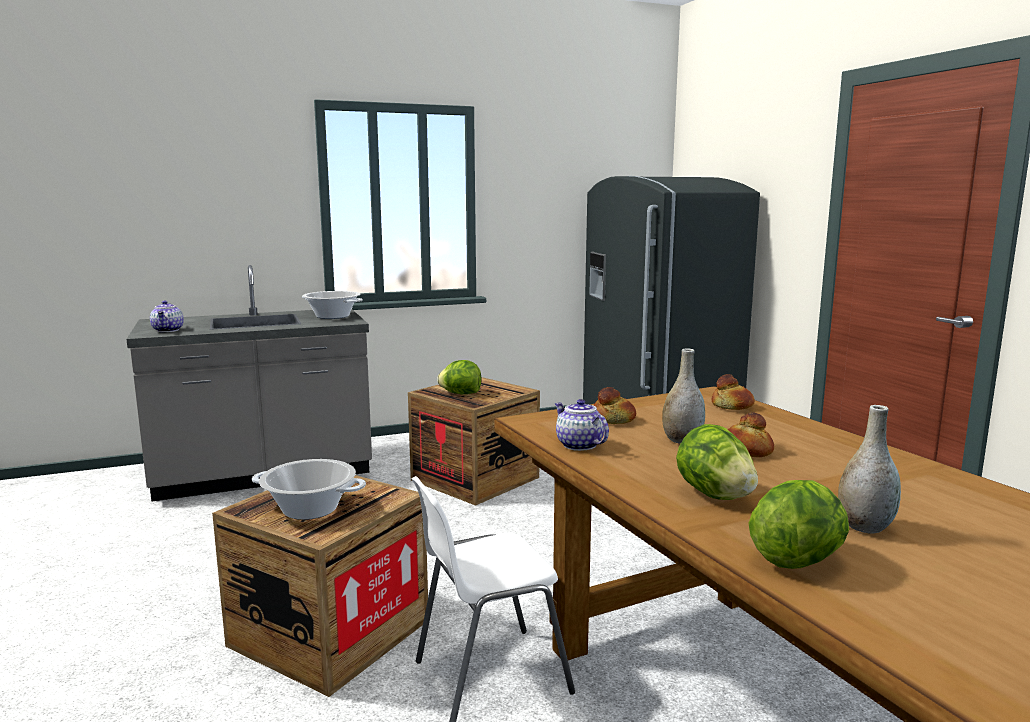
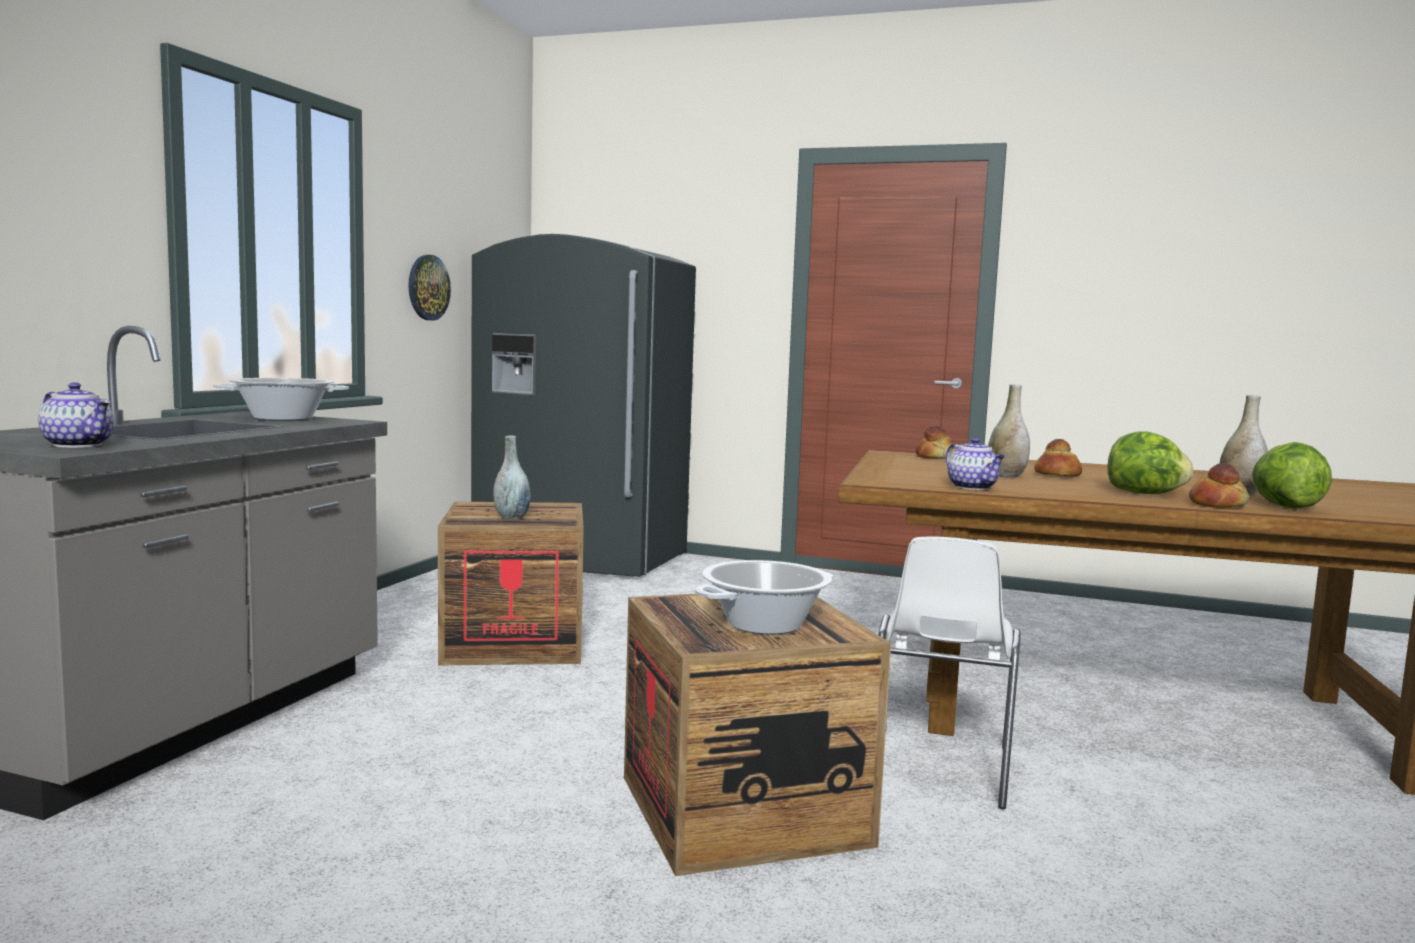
camera: 50 degrees left, 5 degrees down
(460, 394) = (511, 517): lettuce -> grey vase
(542, 220) = (428, 287): none -> wall clock
(578, 445) = (973, 487): teapot -> teapot turned 120 degrees counterclockwise
(613, 420) = (918, 473): bread -> bread (1218, 504)

